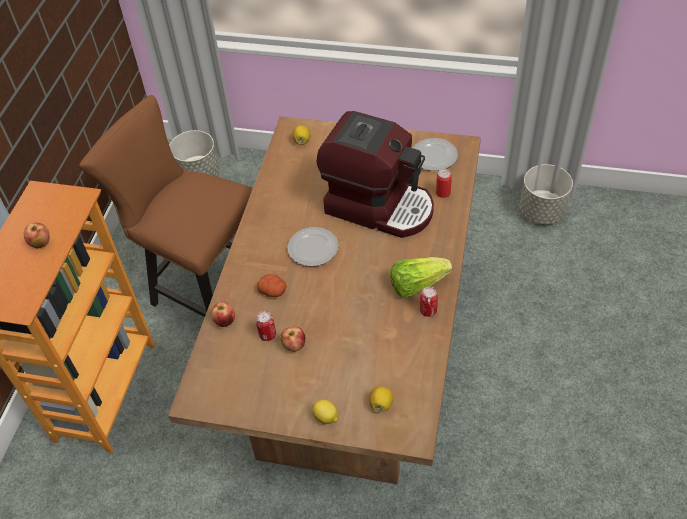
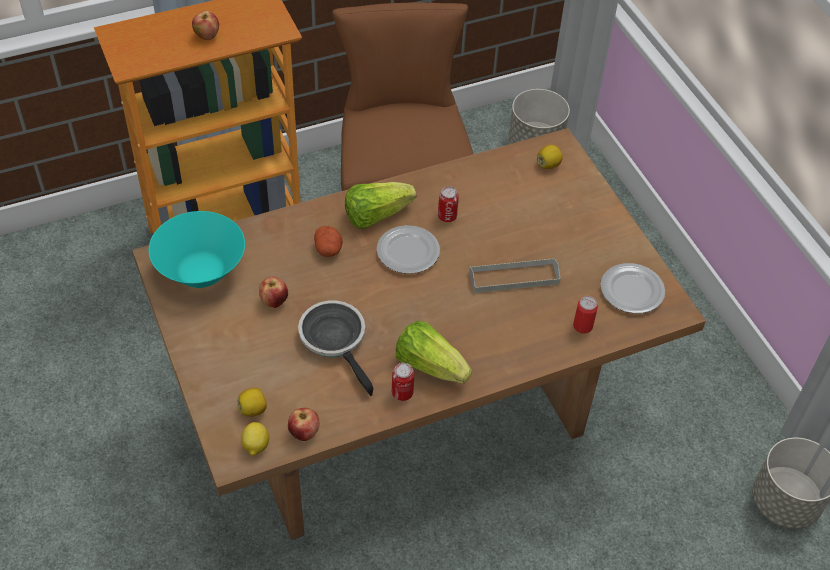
camera: 50 degrees right, 0 degrees up
(225, 321) = (264, 232): apple -> apple (304, 433)
(228, 378) = (201, 271): none -> turquoise bowl
(266, 250) = (376, 215): none -> lettuce
(267, 334) = (272, 273): can -> can (447, 216)
(326, 418) = (207, 371): lemon -> lemon (255, 446)
(357, 326) = (336, 340): none -> frying pan
(379, 205) = (514, 278): coffee machine -> grey tray

